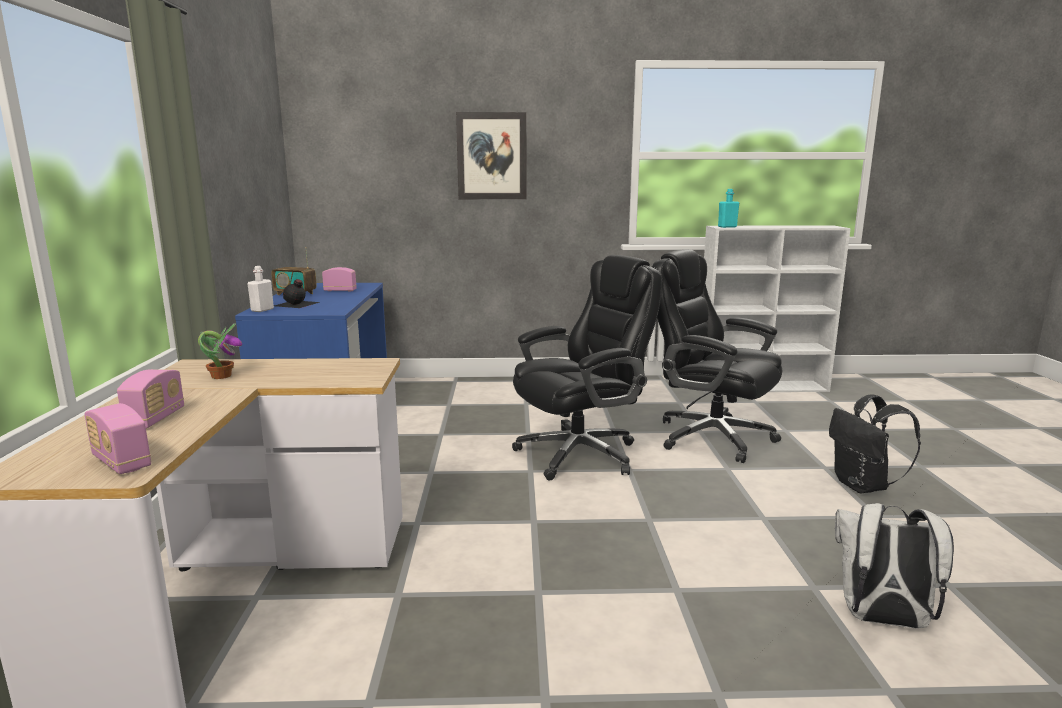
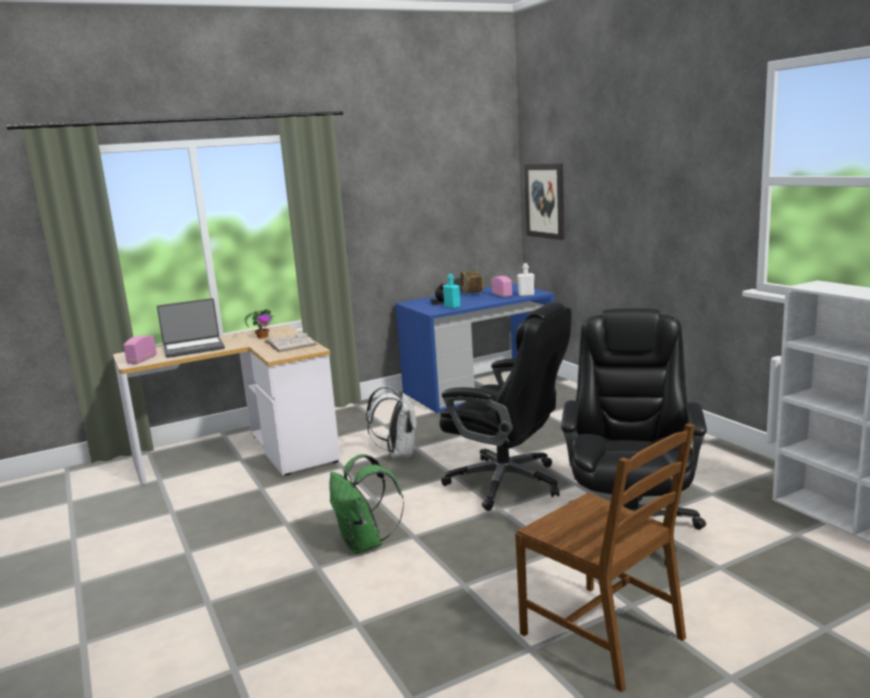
camera: 65 degrees right, 0 degrees up
(155, 419) = (194, 348): radio -> laptop
(262, 310) = (415, 302): white bottle -> white bottle (526, 295)
(310, 368) = (290, 343): none -> white book
(492, 156) = (638, 180): picture -> picture (545, 201)
(644, 549) = (365, 544): none -> green backpack
(727, 227) = (814, 287): turquoise bottle -> turquoise bottle (452, 307)
(863, 486) = (604, 635): black backpack -> brown chair
(881, 620) = (326, 662): white backpack -> white backpack (398, 454)

